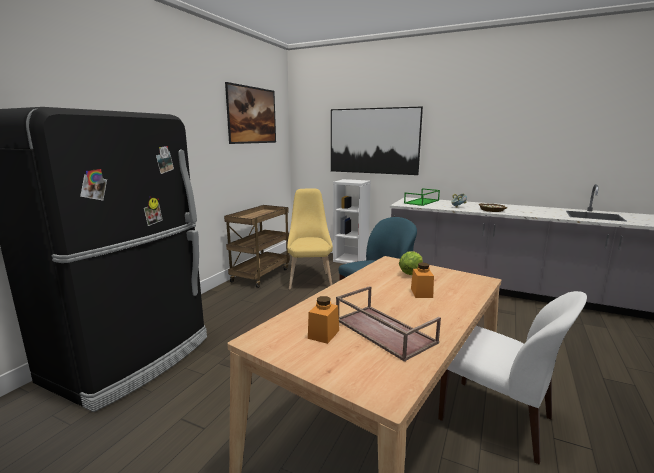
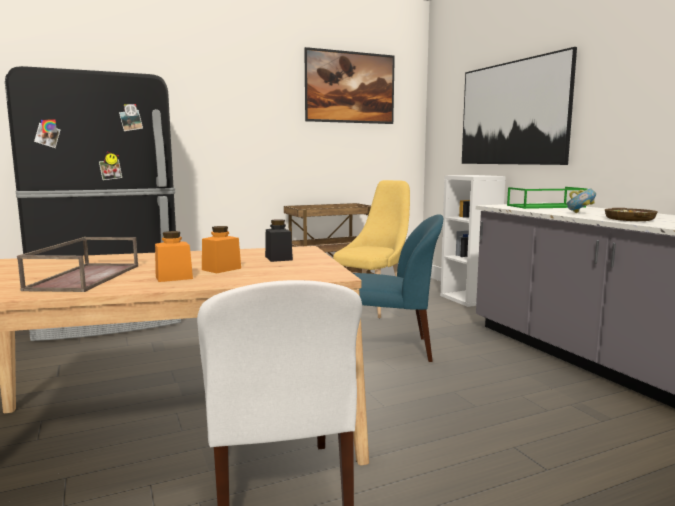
camera: 40 degrees right, 5 degrees down
(323, 334) = (47, 269): orange jar -> orange jar (174, 277)
(411, 273) = (278, 258): lettuce -> black jar

